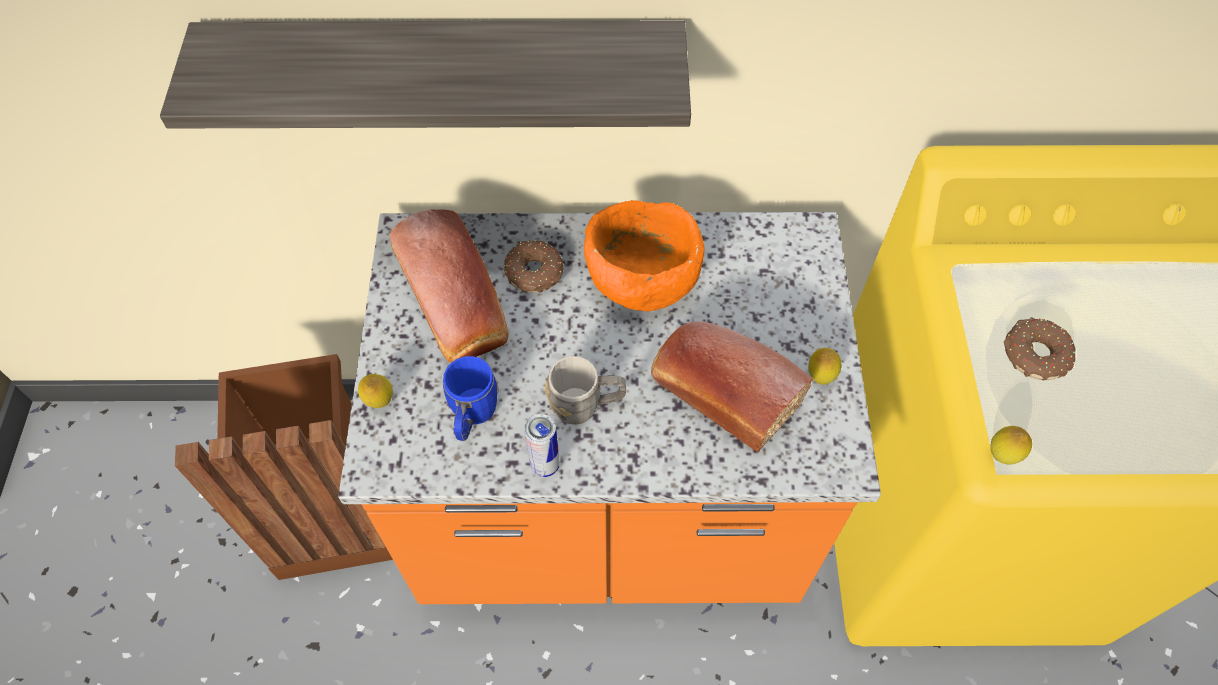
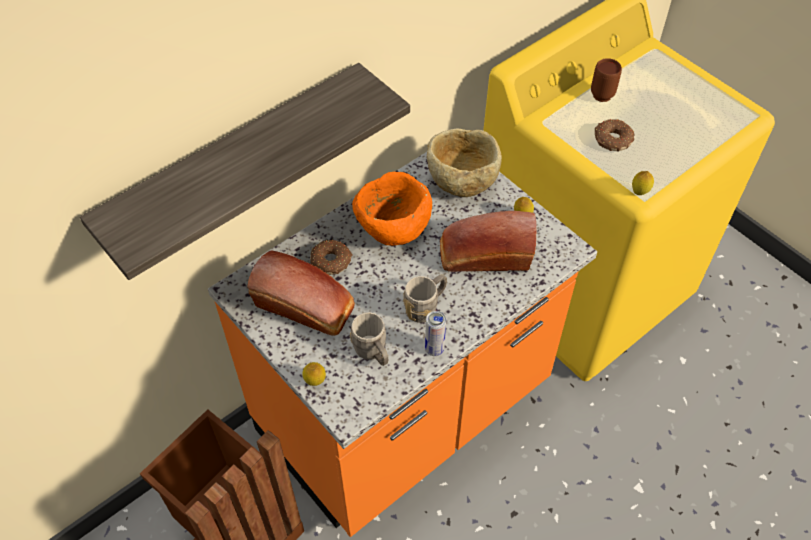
camera: 40 degrees left, 5 degrees down
(472, 416) = (373, 353): blue mug -> grey mug
(784, 279) = (461, 182): none -> beige bowl
(1086, 278) = (602, 92): none -> brown mug

